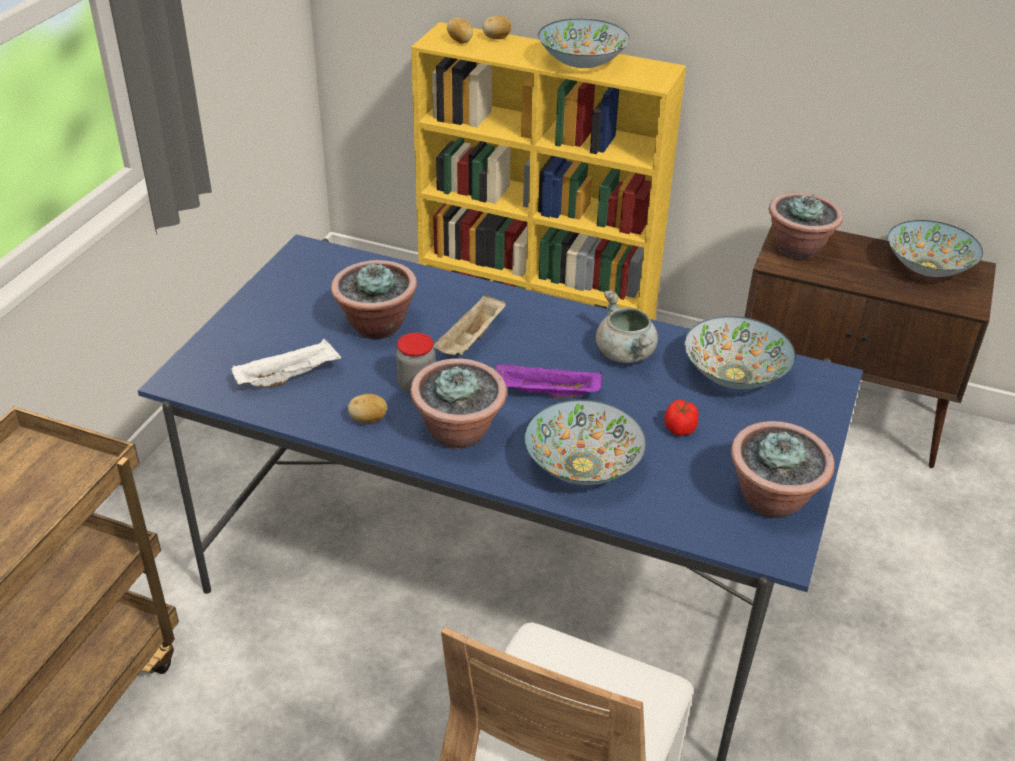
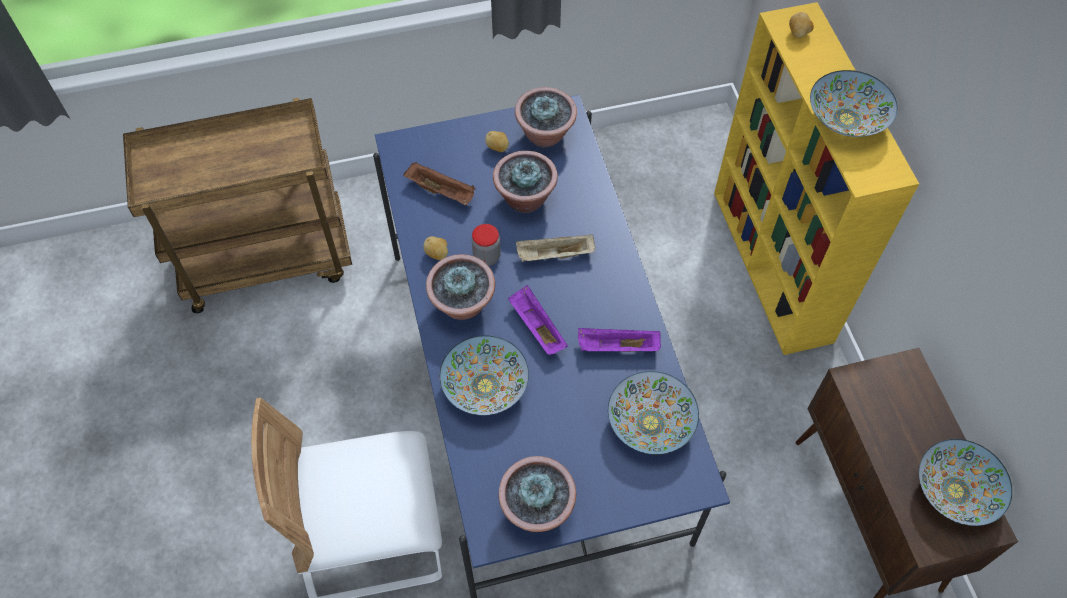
camera: 55 degrees right, 20 degrees up
(289, 377) = (442, 191): white tray -> brown tray
(496, 38) = (828, 49): potato -> potato (497, 148)
(626, 354) = (616, 347): grey cooking pot -> purple tray
(679, 429) = (564, 420): tomato -> none
(798, 249) = (887, 385): potted plant -> potted plant (545, 135)

